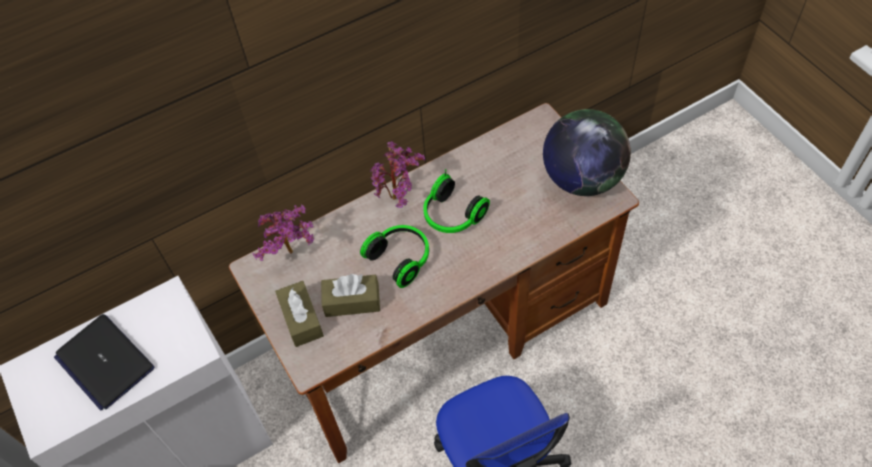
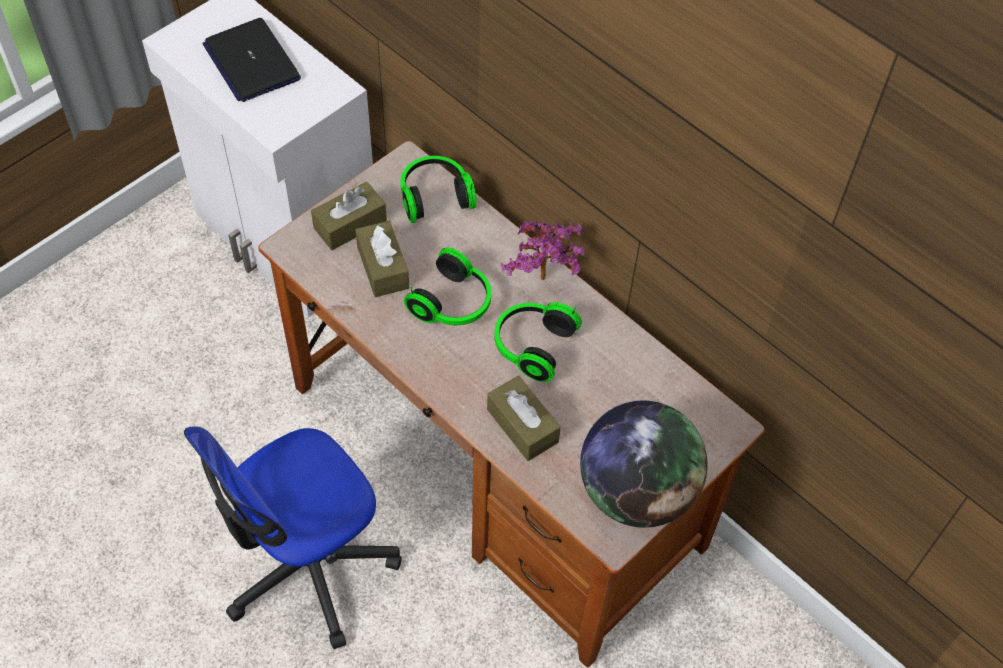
camera: 70 degrees right, 0 degrees up
(104, 362) = (251, 61): laptop -> laptop turned 60 degrees counterclockwise
(293, 255) = (434, 196): potted plant -> headphones
(518, 233) = (522, 425): none -> brown tissue box

